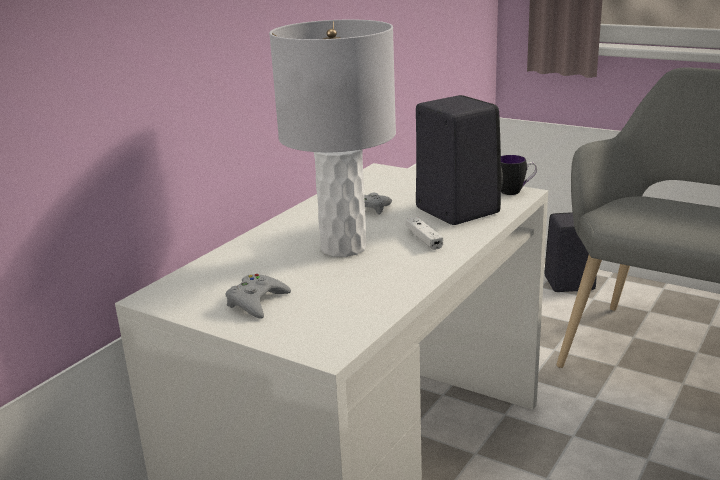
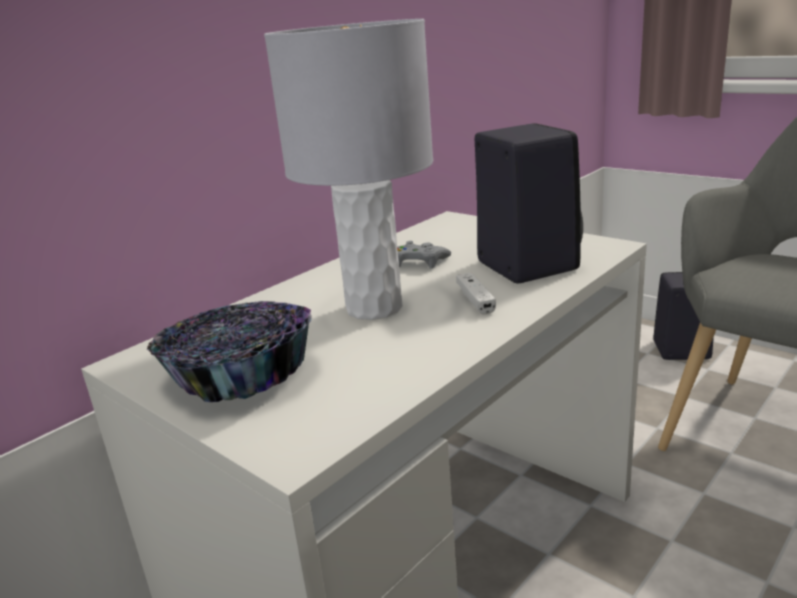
camera: 10 degrees right, 0 degrees up
(257, 302) = (240, 375): grey game controller -> bowl
(515, 191) = (605, 244): mug -> none

